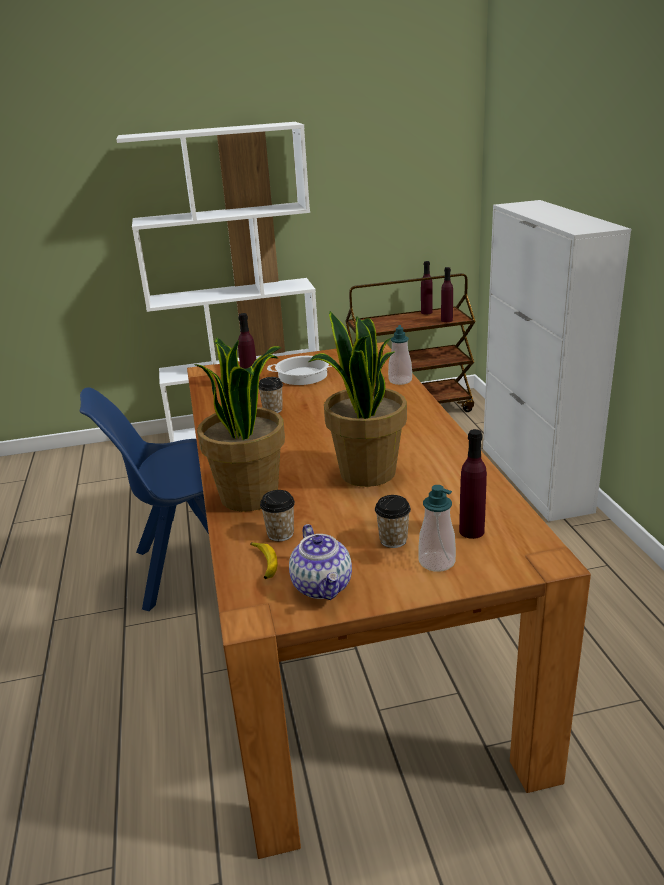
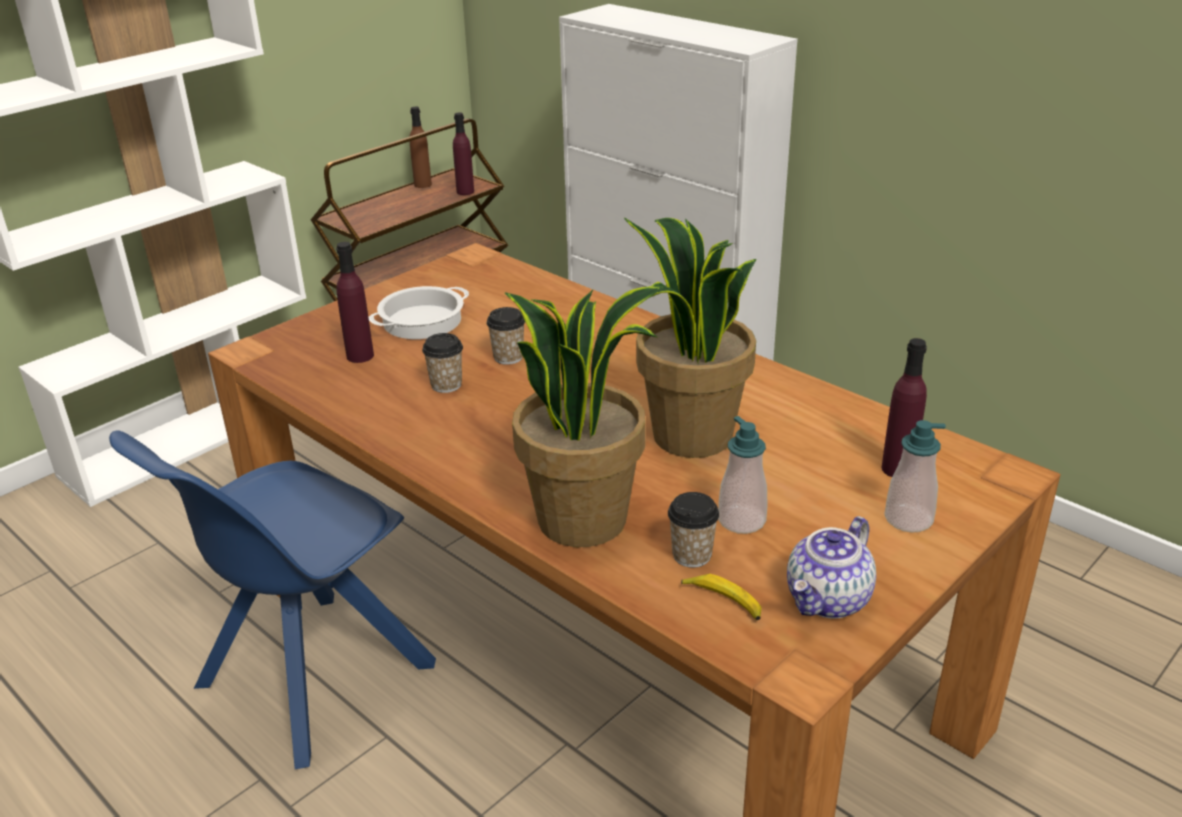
camera: 35 degrees left, 5 degrees up
(323, 586) = (828, 600): teapot -> teapot turned 90 degrees clockwise
(393, 540) = (831, 511): cup -> cup (508, 357)
(400, 380) = (571, 296): soap dispenser -> soap dispenser (741, 520)
(426, 312) = (423, 184): purple bottle -> brown bottle

